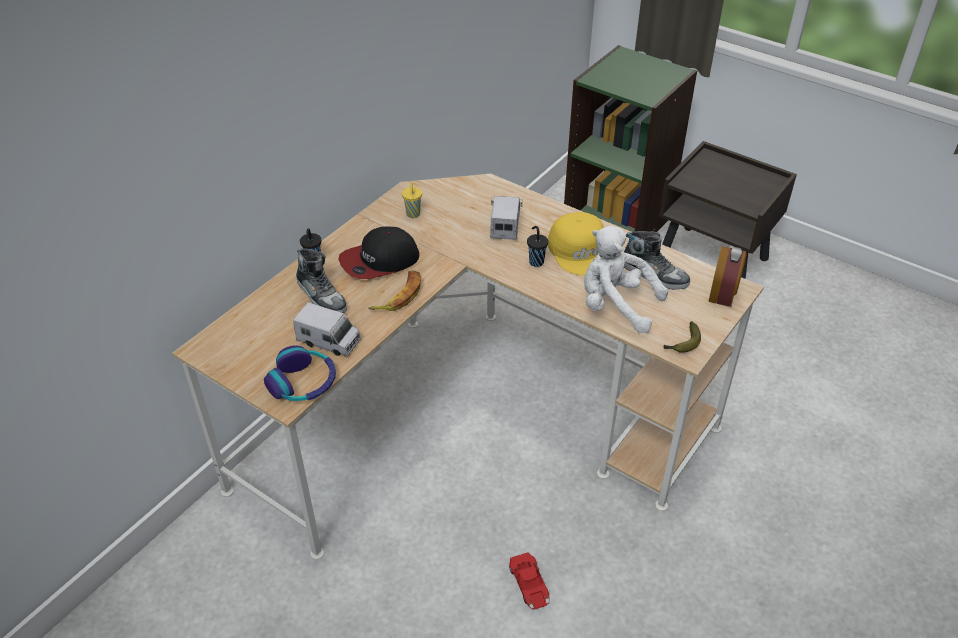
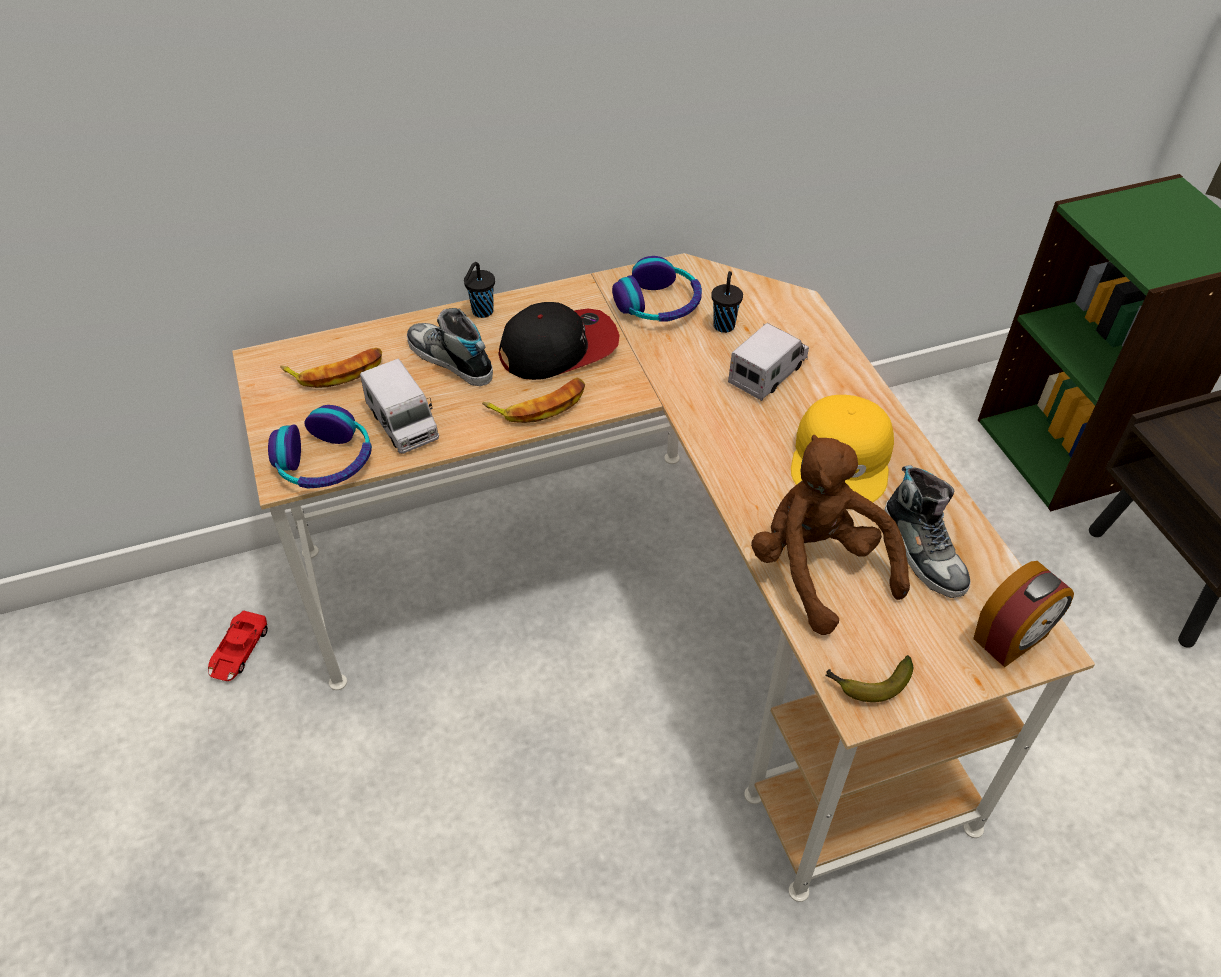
camera: 35 degrees right, 5 degrees up
(257, 333) = (337, 372): none -> banana
(321, 295) = (450, 360): shoe -> shoe turned 135 degrees clockwise
(379, 261) = (559, 347): cap -> cap turned 150 degrees clockwise
(413, 214) = (658, 304): yellow cup -> headphones
(529, 584) = (537, 883): red toy car -> red toy car (238, 651)
(536, 261) = (762, 445): black cup -> black cup (724, 325)
(615, 305) = (818, 568): white plush toy -> brown plush toy

